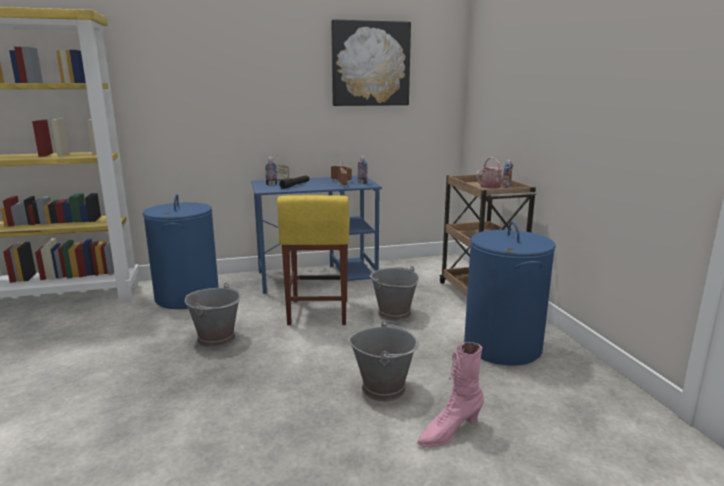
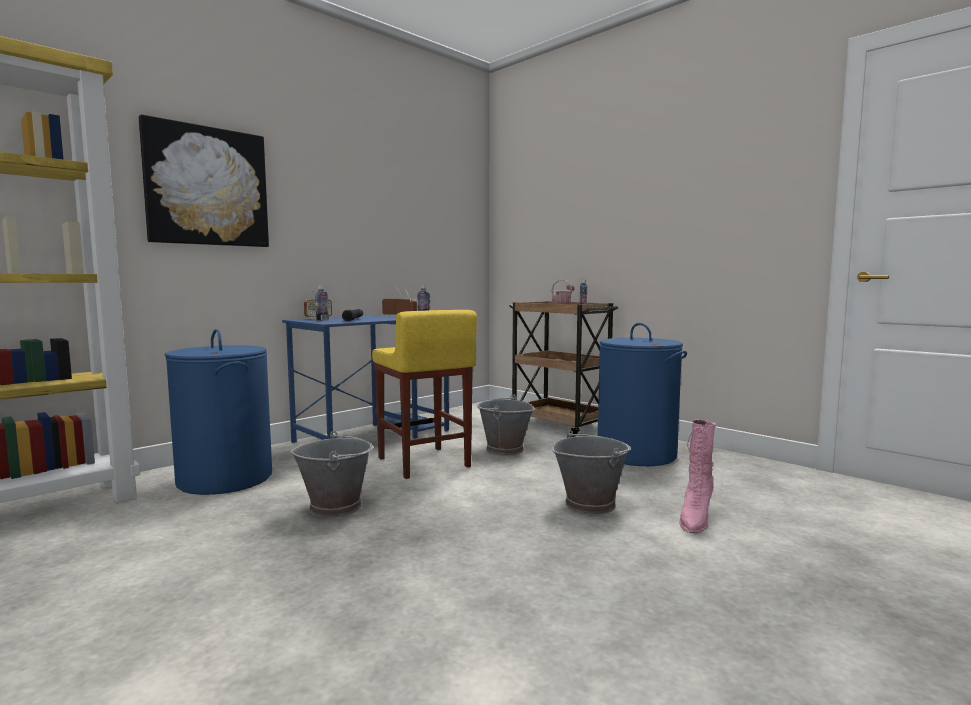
camera: 30 degrees left, 10 degrees down
(370, 64) = (407, 190): picture -> picture (207, 186)

